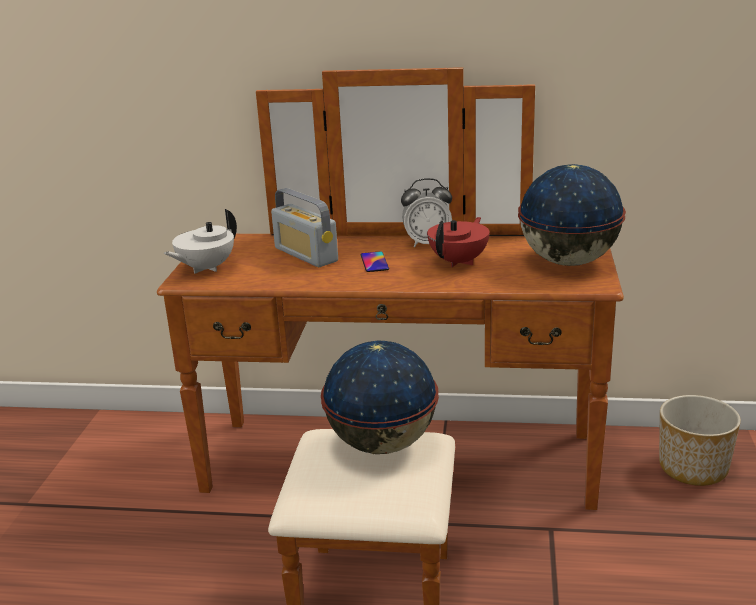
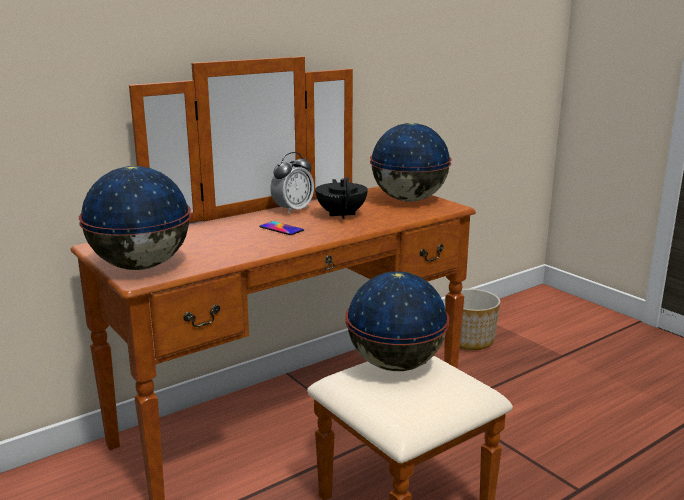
camera: 45 degrees left, 5 degrees down
(205, 268) = (140, 266): white teapot -> globe
(306, 254) = (212, 237): radio -> none
(459, 261) = (341, 215): red teapot -> black teapot

